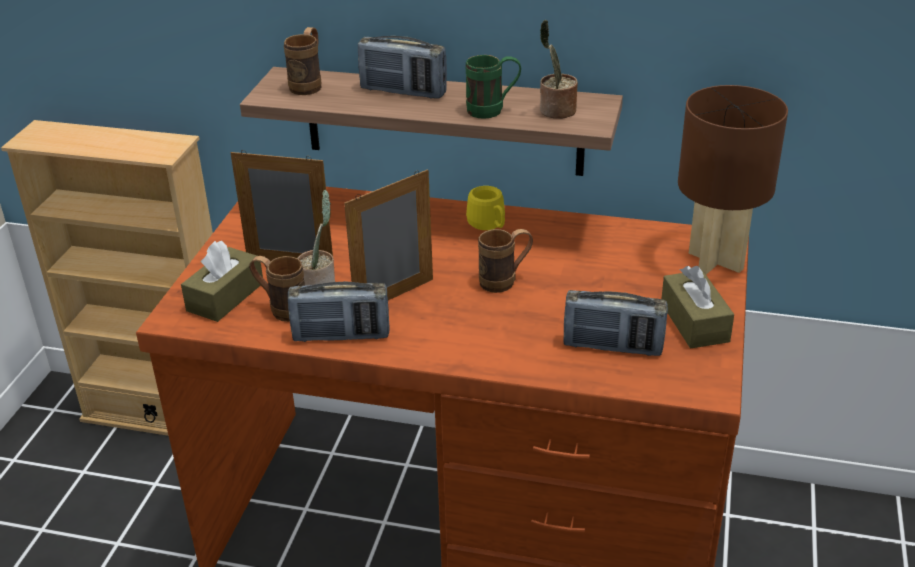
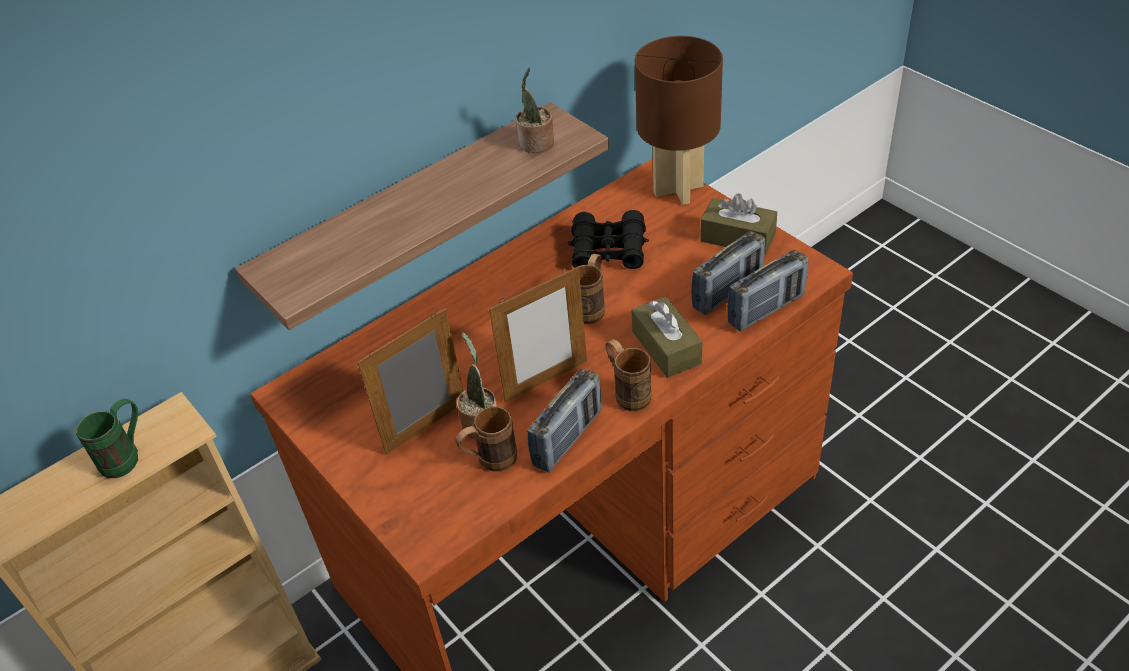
camera: 50 degrees left, 10 degrees up
(225, 297) = (430, 494): brown tissue box -> brown tissue box (666, 347)
(309, 84) = (307, 259): brown mug -> brown mug (627, 392)
(394, 296) = (546, 381): picture frame -> picture frame turned 120 degrees counterclockwise
(403, 92) = (397, 209): radio -> radio (766, 309)
(489, 226) = (506, 278): yellow mug -> none
(493, 111) = (496, 175): green mug -> green mug (127, 456)
(585, 259) = (608, 250): none -> black binoculars

